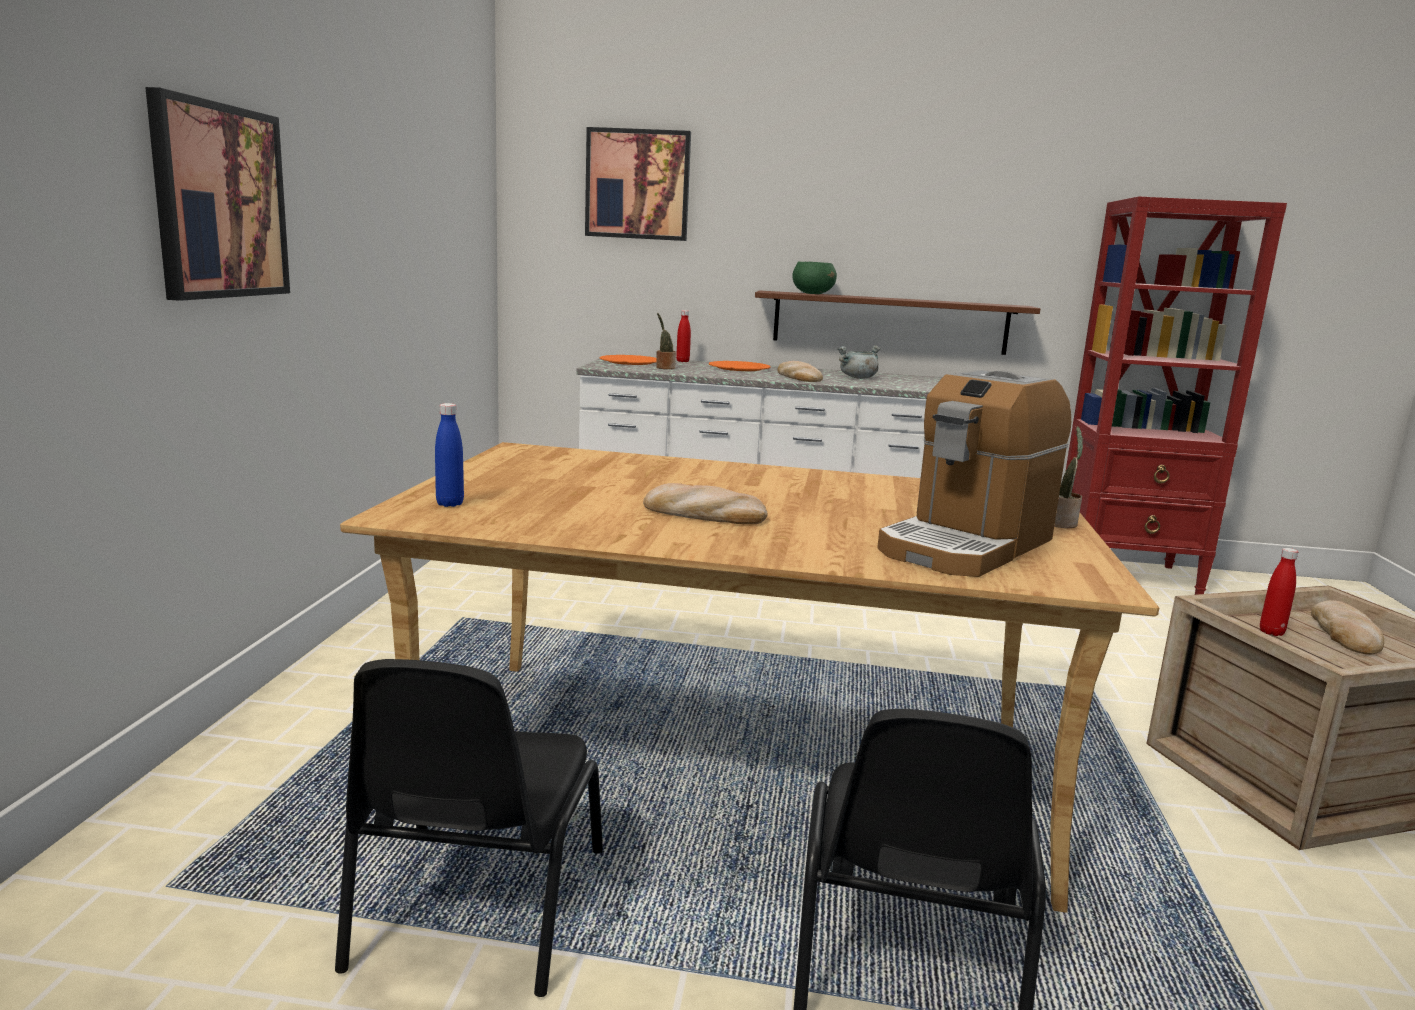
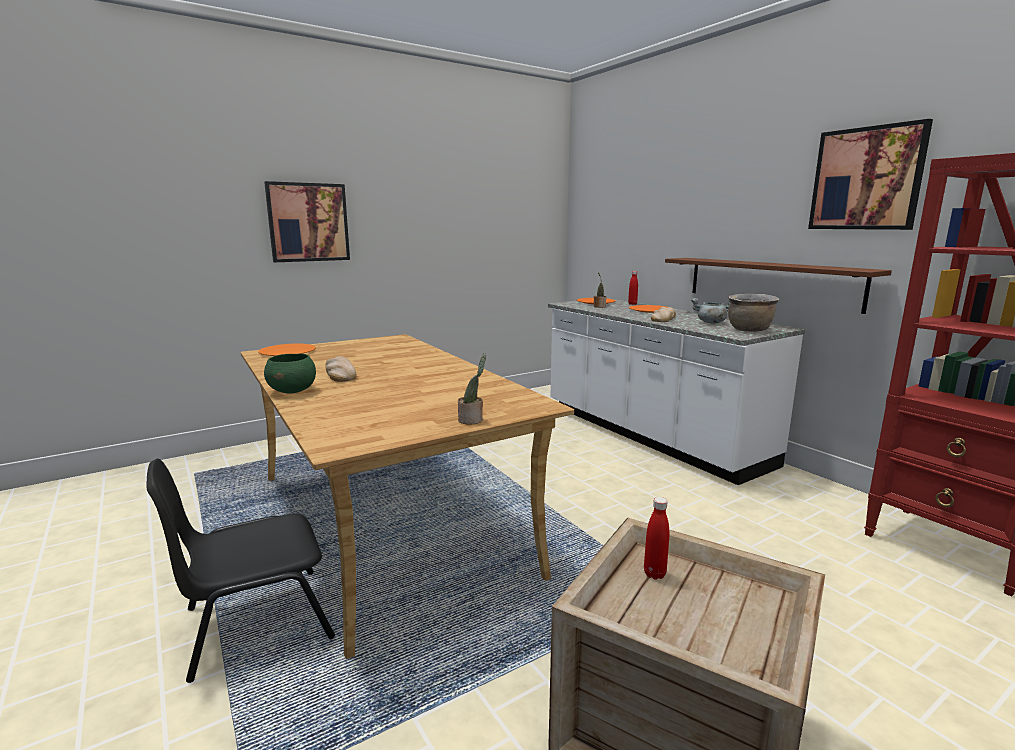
camera: 50 degrees right, 0 degrees up
(450, 504) = (287, 352): blue bottle -> orange plate
(475, 909) = (220, 518): black chair -> none
(637, 184) = (625, 191): picture -> picture (866, 179)
(812, 293) = (708, 259): green bowl -> green bowl (293, 391)
(921, 383) = (749, 330): none -> brown cooking pot
(966, 545) = (371, 413): coffee machine -> none
(1346, 634) = (727, 609): bread -> none

